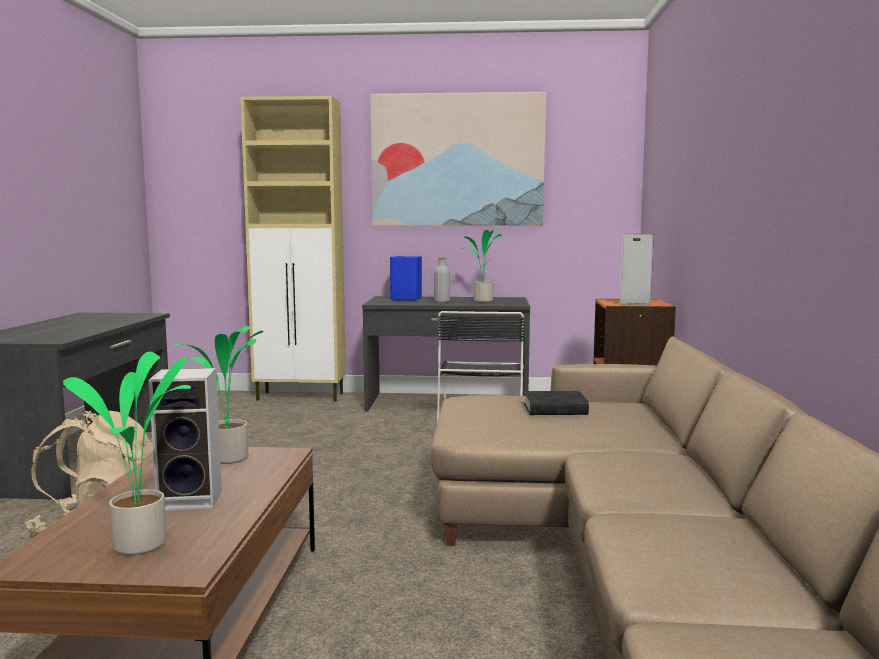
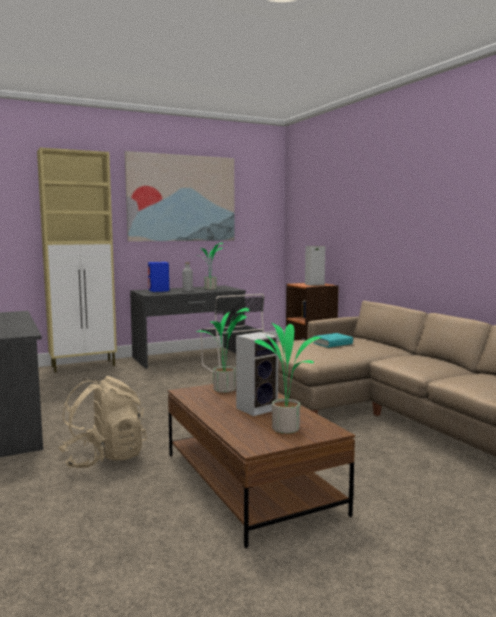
camera: 30 degrees left, 0 degrees up
(555, 409) = (332, 343): black book -> turquoise book

